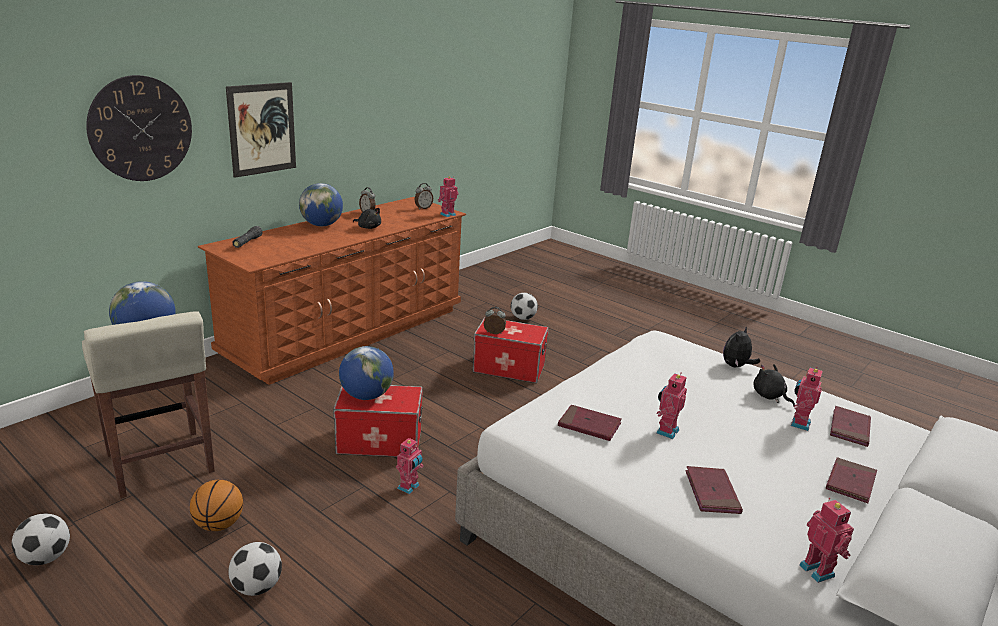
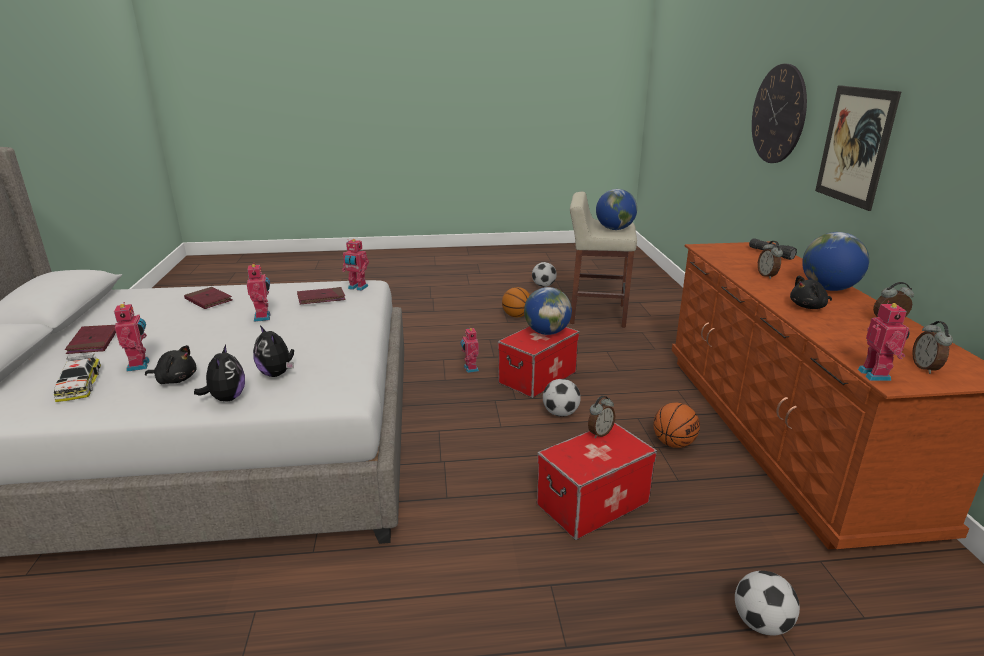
camera: 135 degrees right, 0 degrees up
(257, 587) = (456, 313): football -> football (560, 413)
(315, 239) = (767, 276): none -> alarm clock
(409, 360) = (673, 443): none -> basketball
(694, 362) = (277, 374): none -> plush toy
(818, 570) = (130, 295): toy robot -> toy robot (357, 288)
(849, 428) = (79, 385): red book -> toy car

